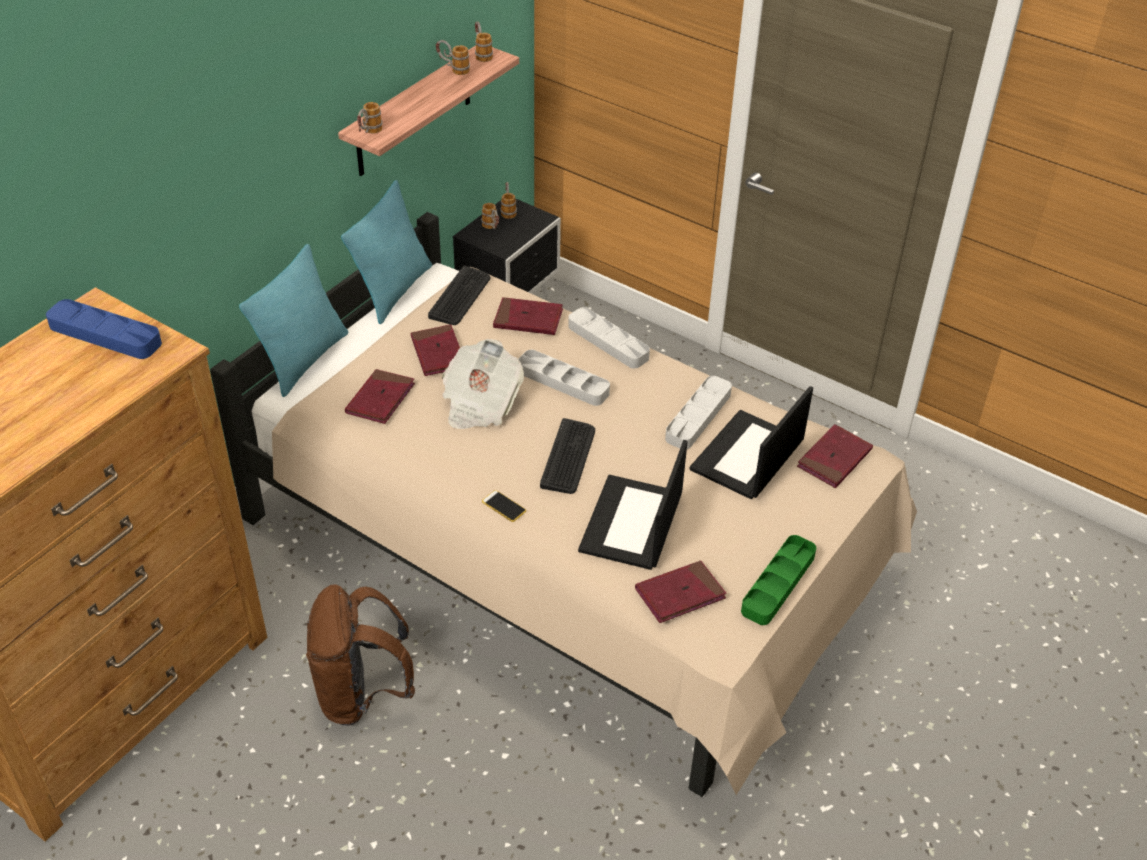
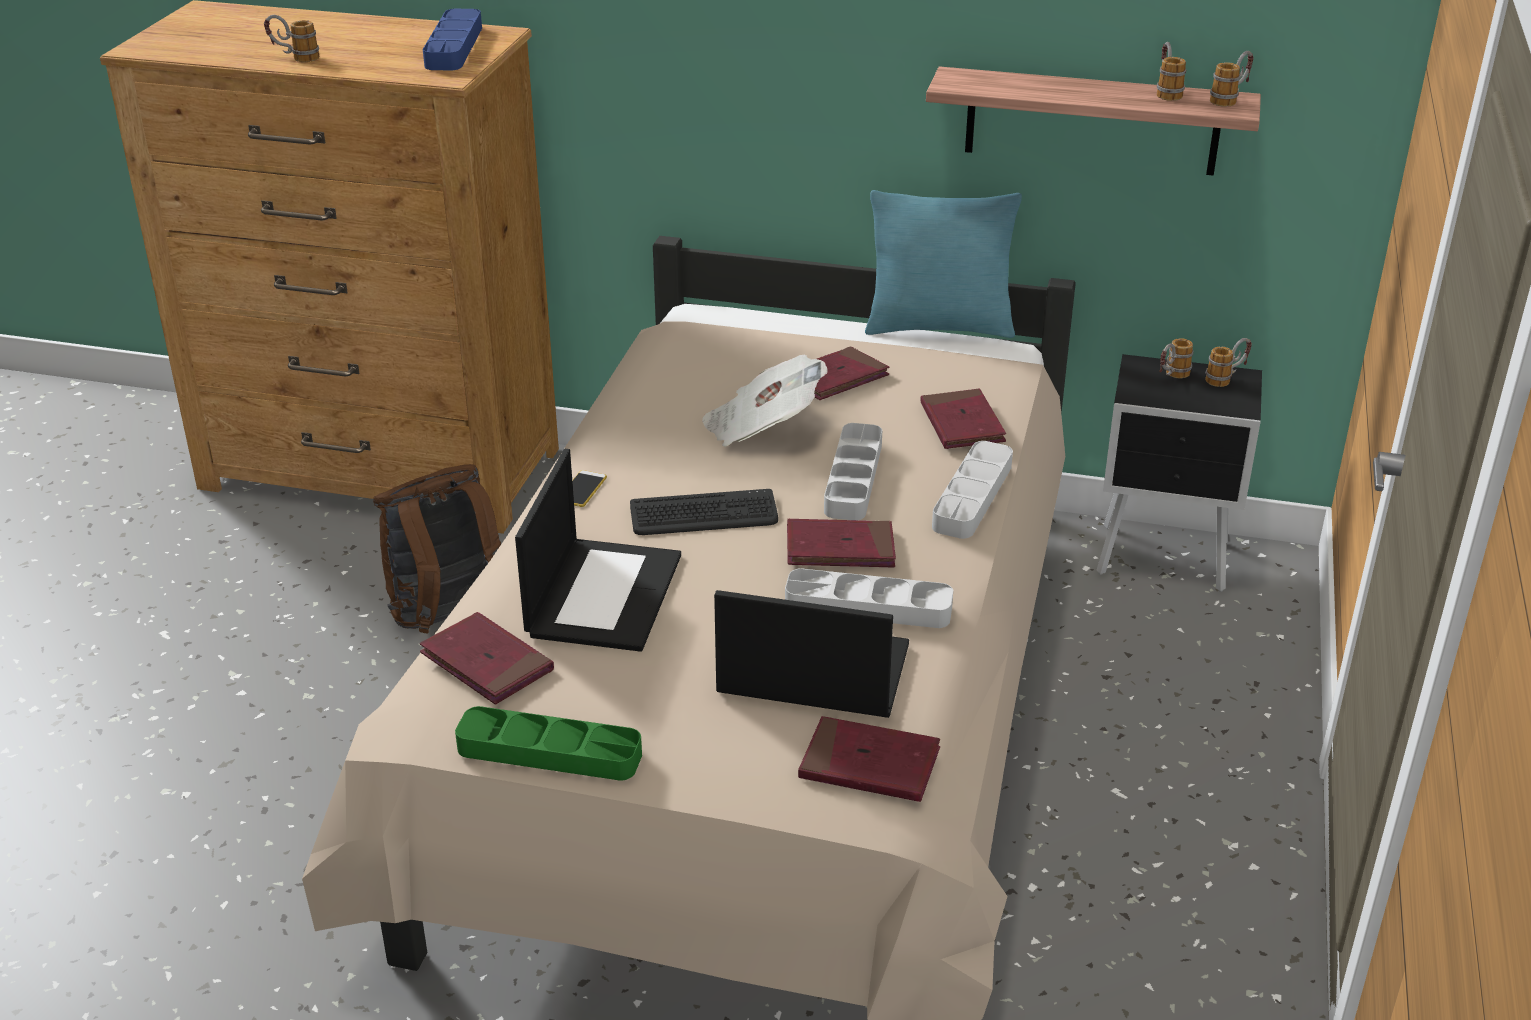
camera: 70 degrees right, 10 degrees down
(304, 360) = (762, 307): turquoise pillow -> none
(369, 133) = (955, 79): mug -> mug (294, 58)
(380, 399) = (720, 363): red book -> red book (840, 548)
(460, 297) = (962, 366): keyboard -> none
(632, 524) = (603, 594): laptop -> laptop turned 105 degrees clockwise

